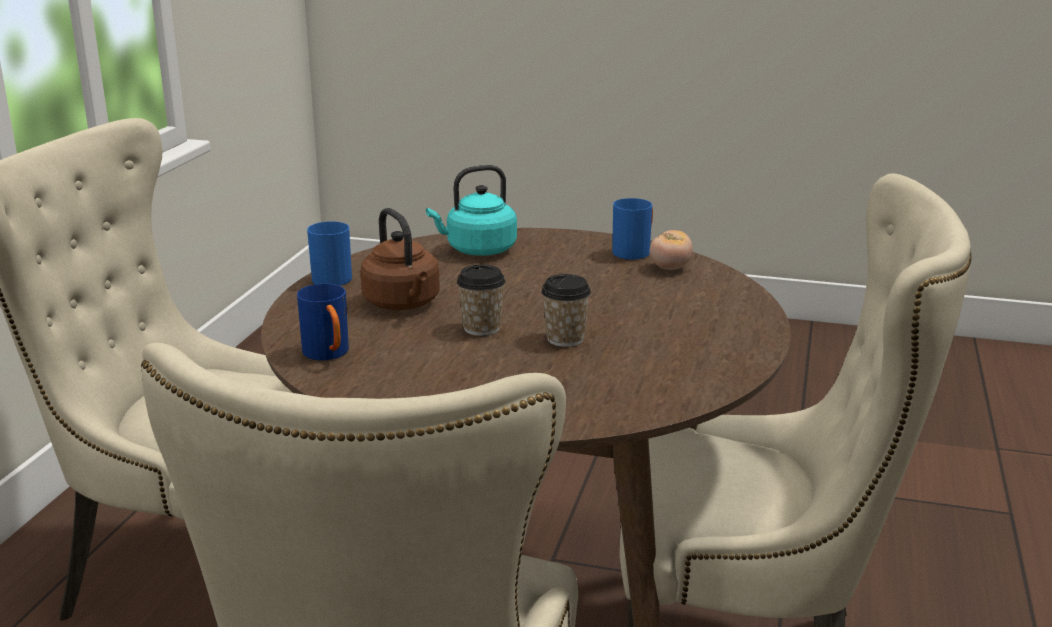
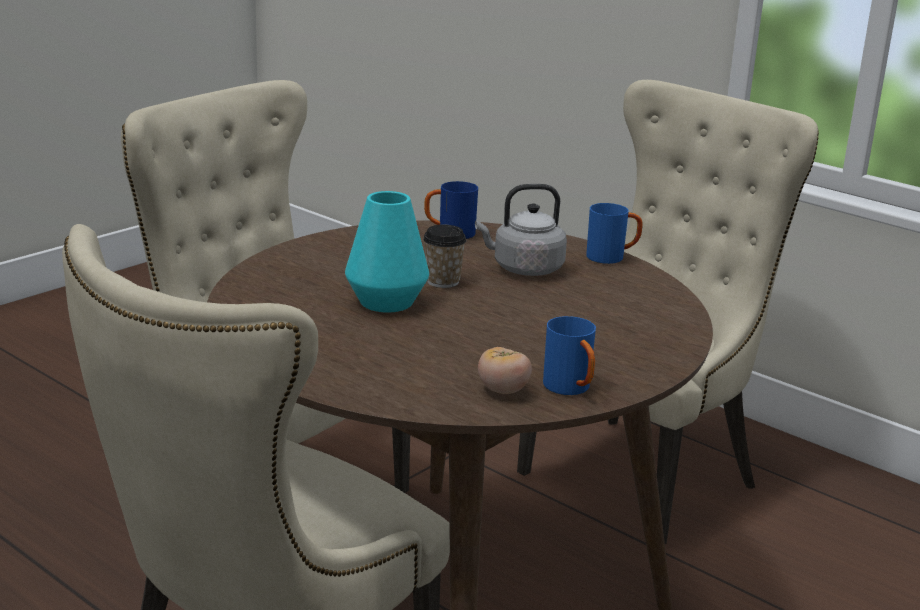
camera: 115 degrees right, 0 degrees up
(403, 304) = (524, 269): brown kettle -> grey kettle
(477, 250) = (639, 321): turquoise kettle -> none
(565, 339) = (386, 302): cup -> turquoise vase

